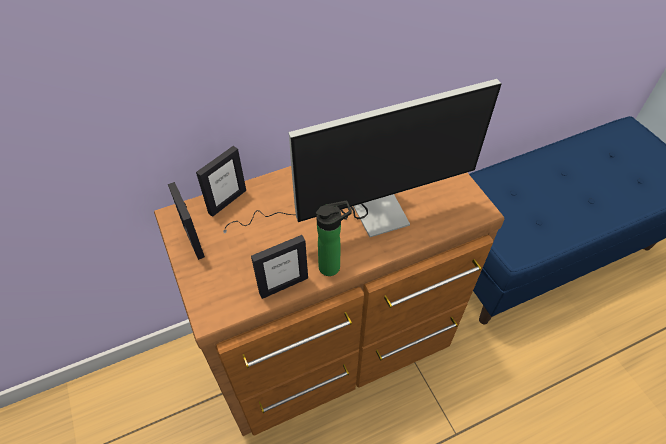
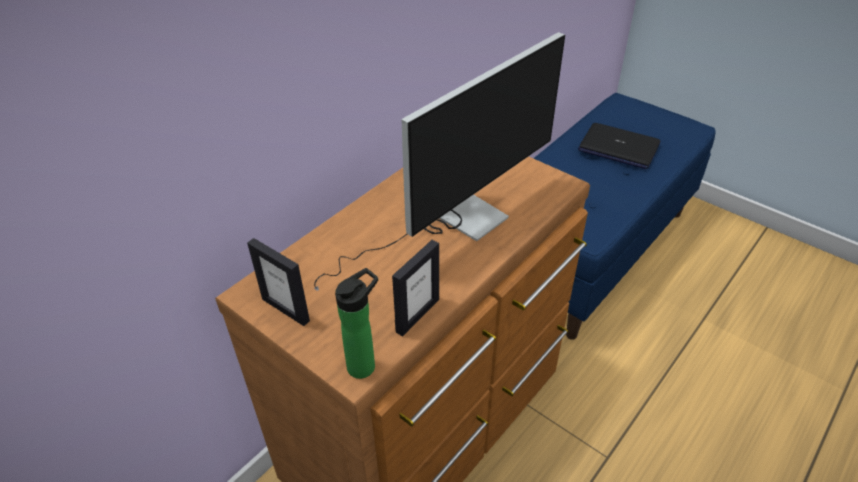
camera: 25 degrees left, 10 degrees down
(227, 201) = (299, 259): picture frame -> none
(332, 266) = (457, 279): bottle -> bottle (364, 364)
(597, 174) = (618, 147): none -> laptop

